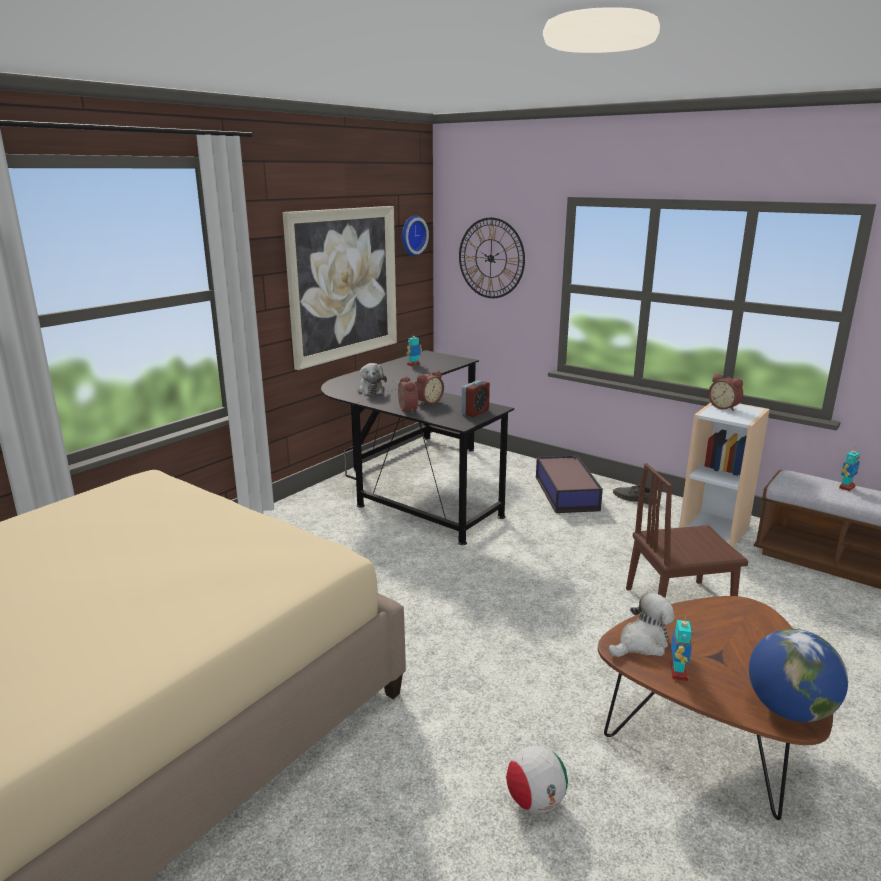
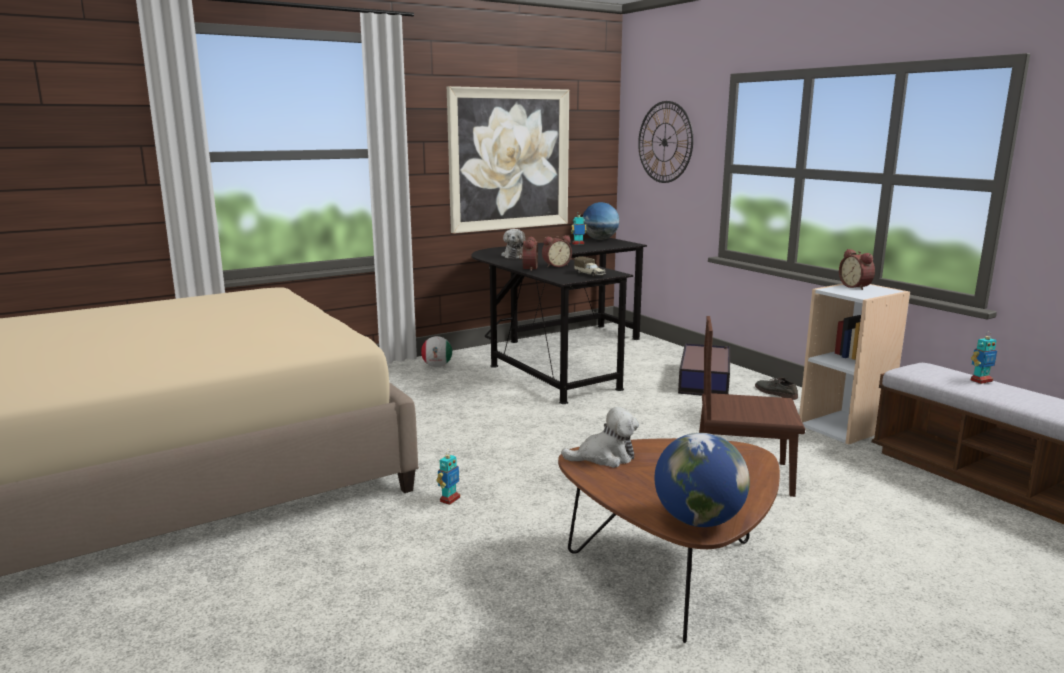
camera: 20 degrees right, 5 degrees down
(412, 235) = (592, 120): wall clock -> none
(427, 356) = (600, 239): none -> globe
(475, 412) = (590, 274): alarm clock -> toy truck
(535, 801) = (463, 579): football -> football (437, 366)
(678, 673) = (616, 480): toy robot -> toy robot (449, 499)

